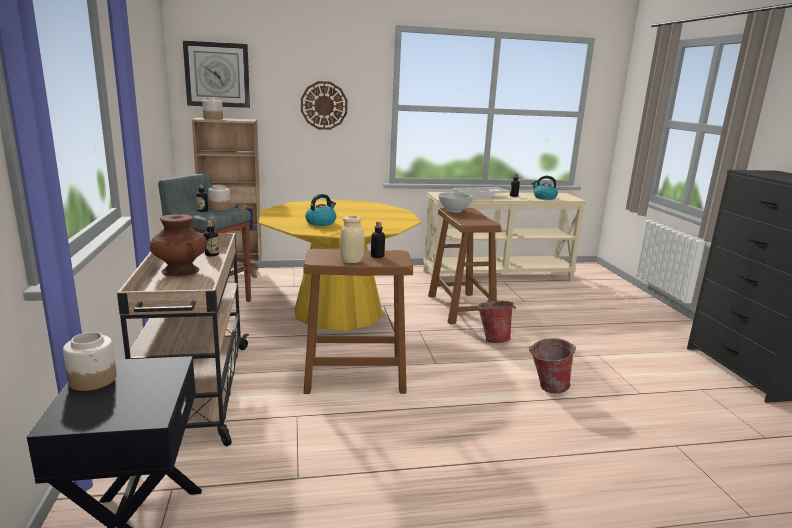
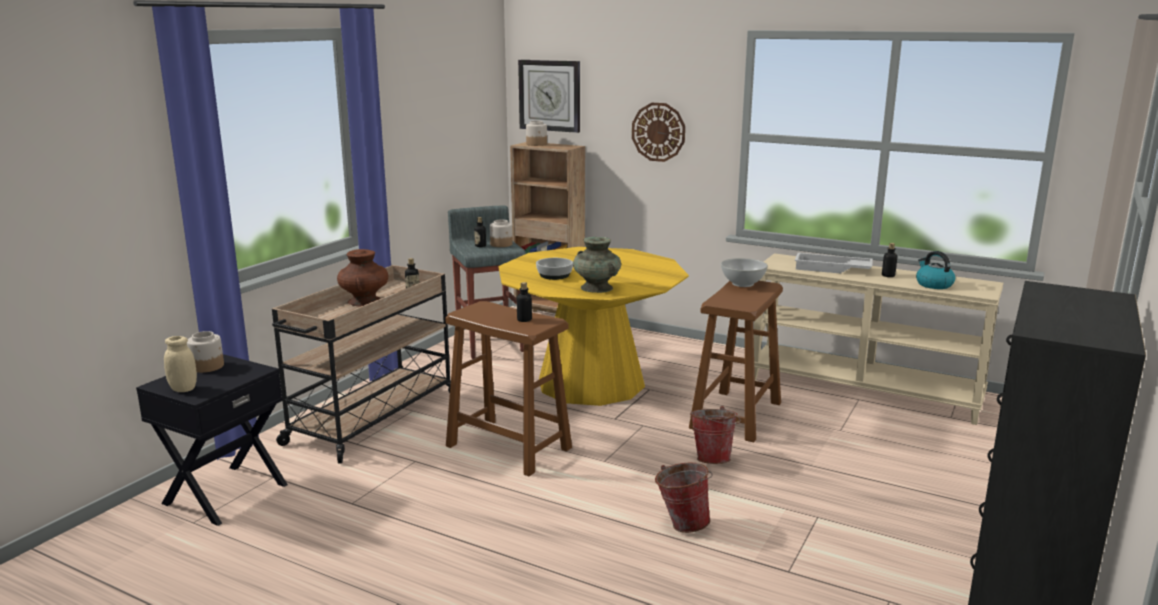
camera: 40 degrees right, 0 degrees up
(321, 222) = (554, 275): kettle -> bowl
(351, 261) = (490, 320): beige jar -> beige jar (183, 389)
(372, 226) = (596, 288): none -> turquoise vase

